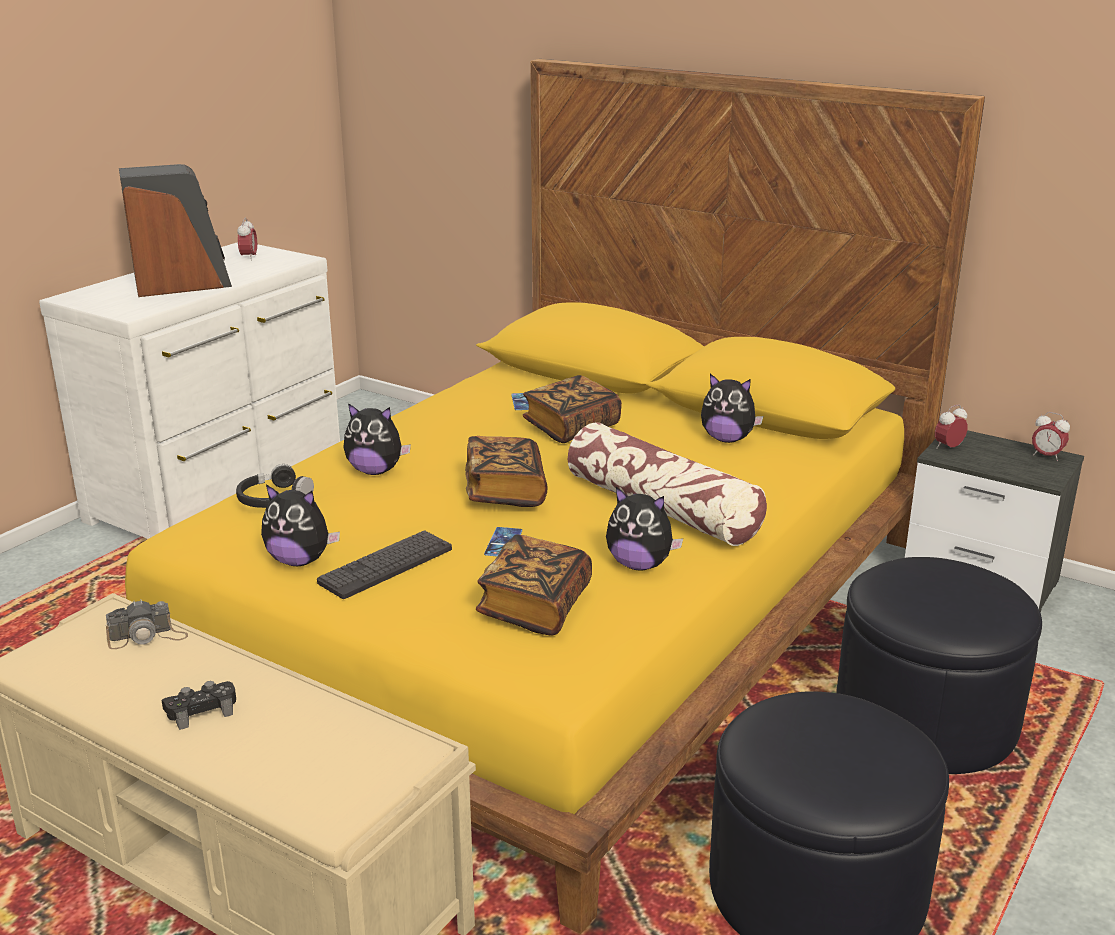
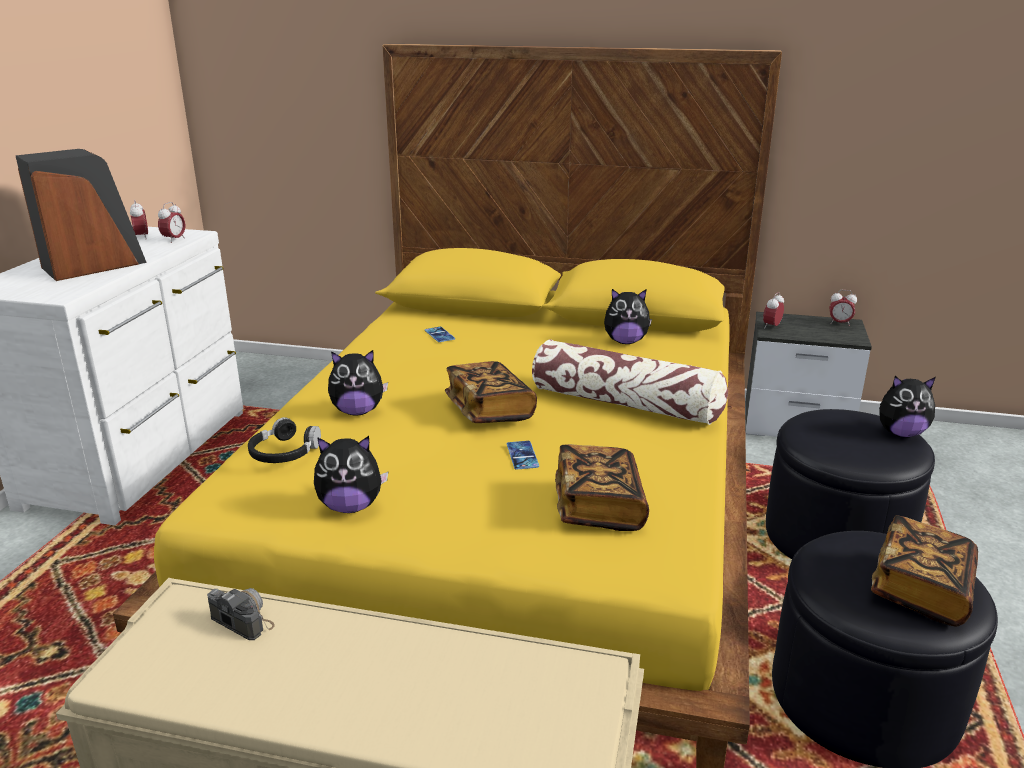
camera: 20 degrees left, 0 degrees up
(147, 637) = (240, 616): camera -> camera turned 105 degrees counterclockwise
(201, 710) = (355, 683): black game controller -> none
(277, 264) = (174, 240): none -> alarm clock
(386, 565) = (436, 495): keyboard -> none
(571, 427) = (497, 349): book -> book (920, 590)
(640, 565) = (650, 453): plush toy -> plush toy (900, 433)

